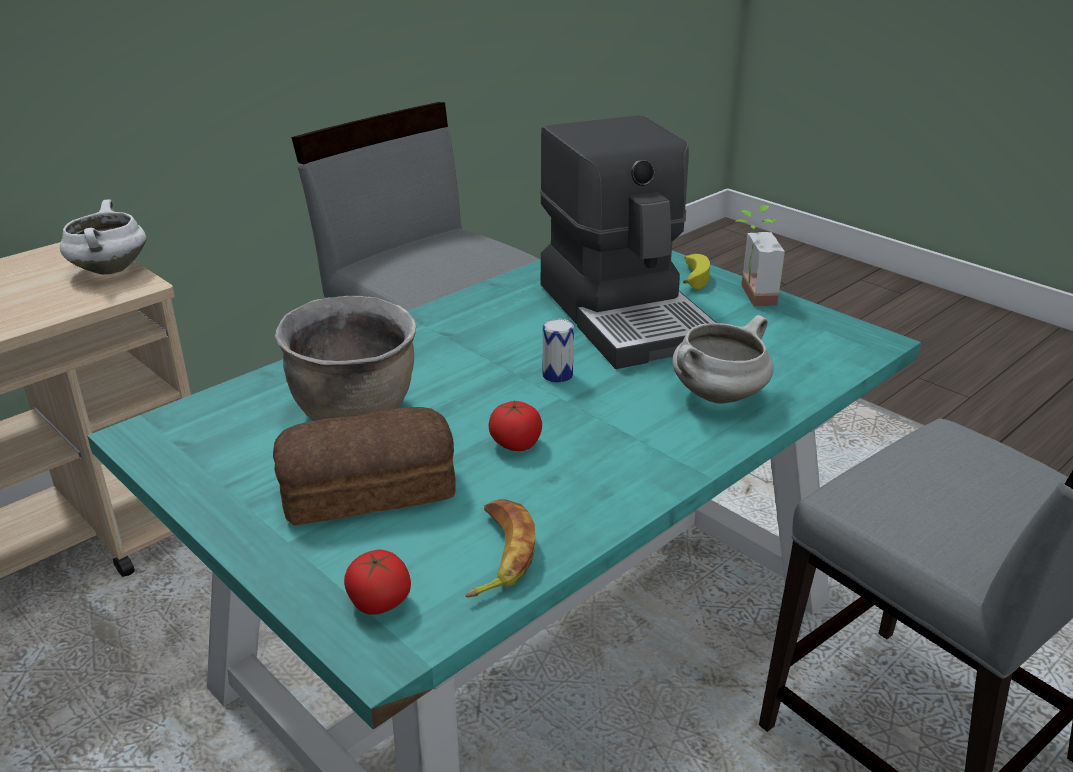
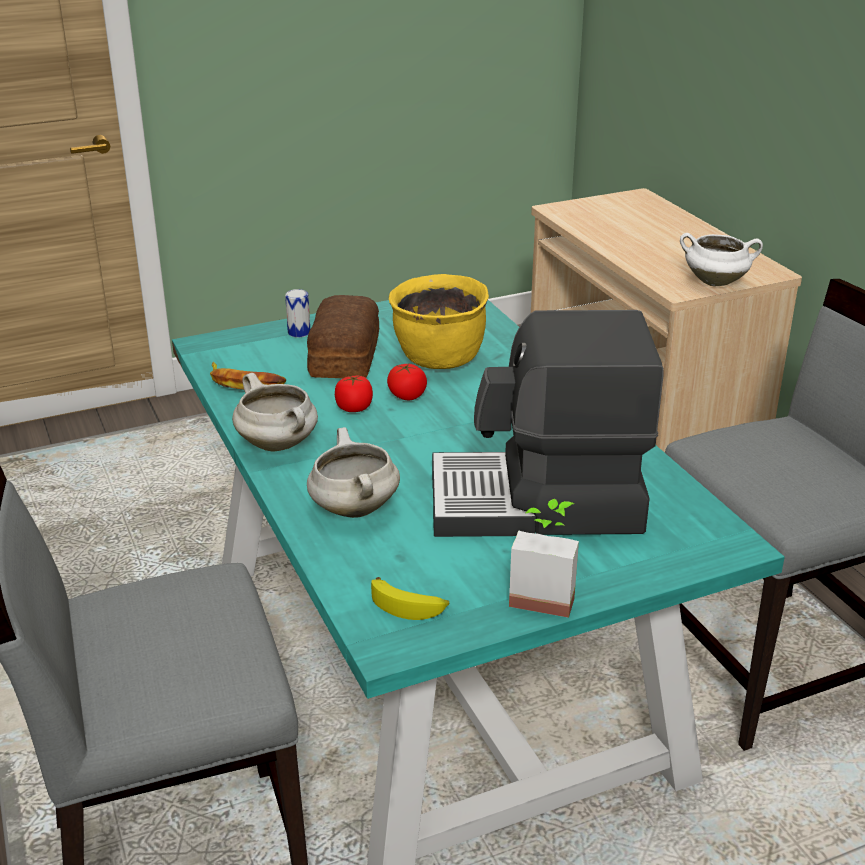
camera: 110 degrees right, 0 degrees up
(356, 412) = (439, 360): brown cooking pot -> yellow cooking pot
(379, 602) = (239, 347): tomato -> tomato (407, 396)
(557, 375) = (440, 442): can -> can (299, 332)
(639, 474) = (279, 444): none -> white cooking pot
(692, 277) = (612, 570): banana -> banana (409, 605)

